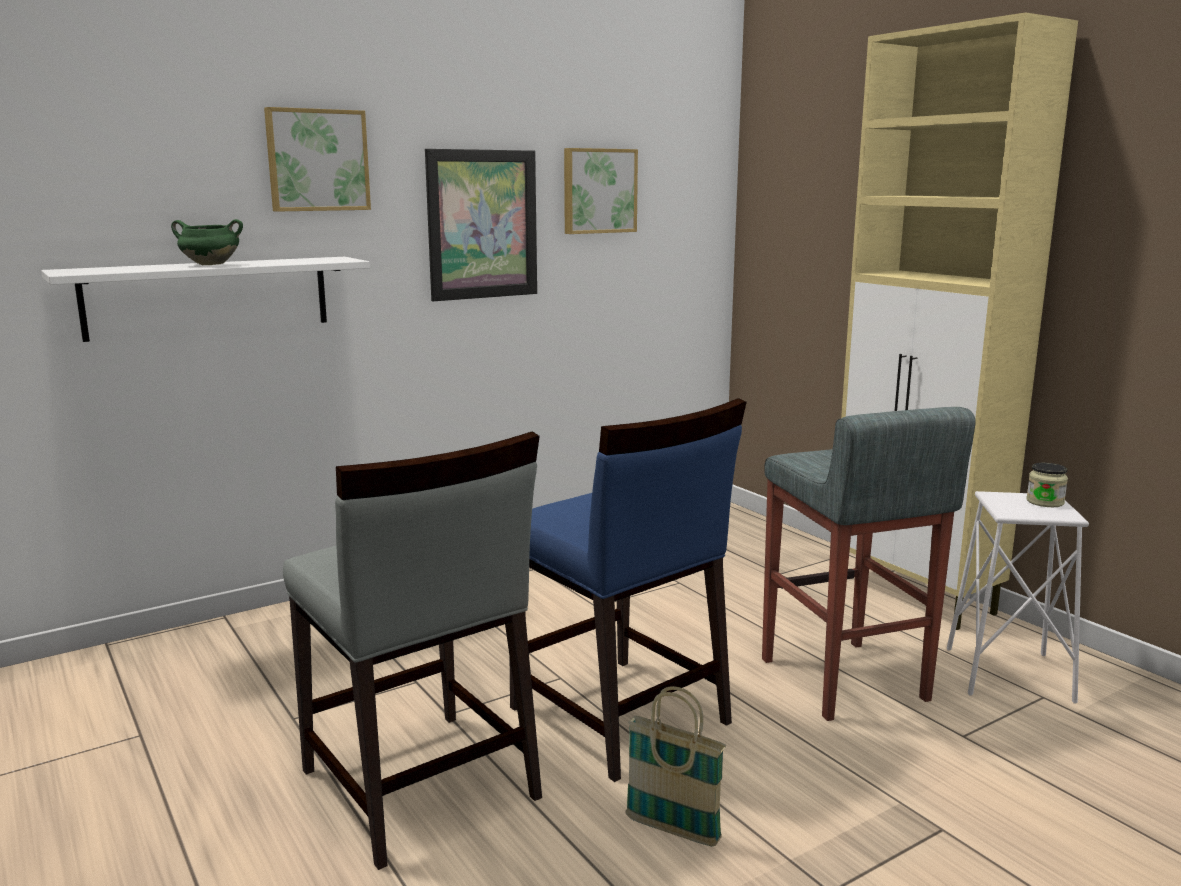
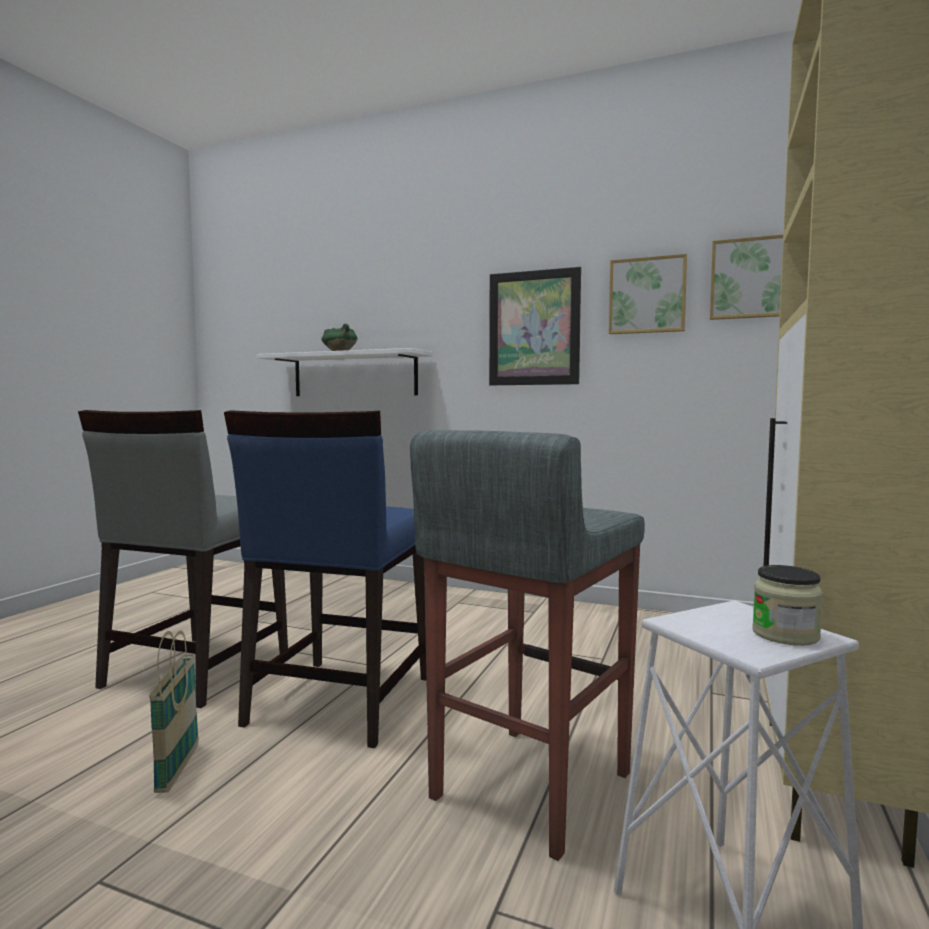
camera: 55 degrees right, 10 degrees down
(317, 160) = (419, 289): picture -> picture (752, 278)

